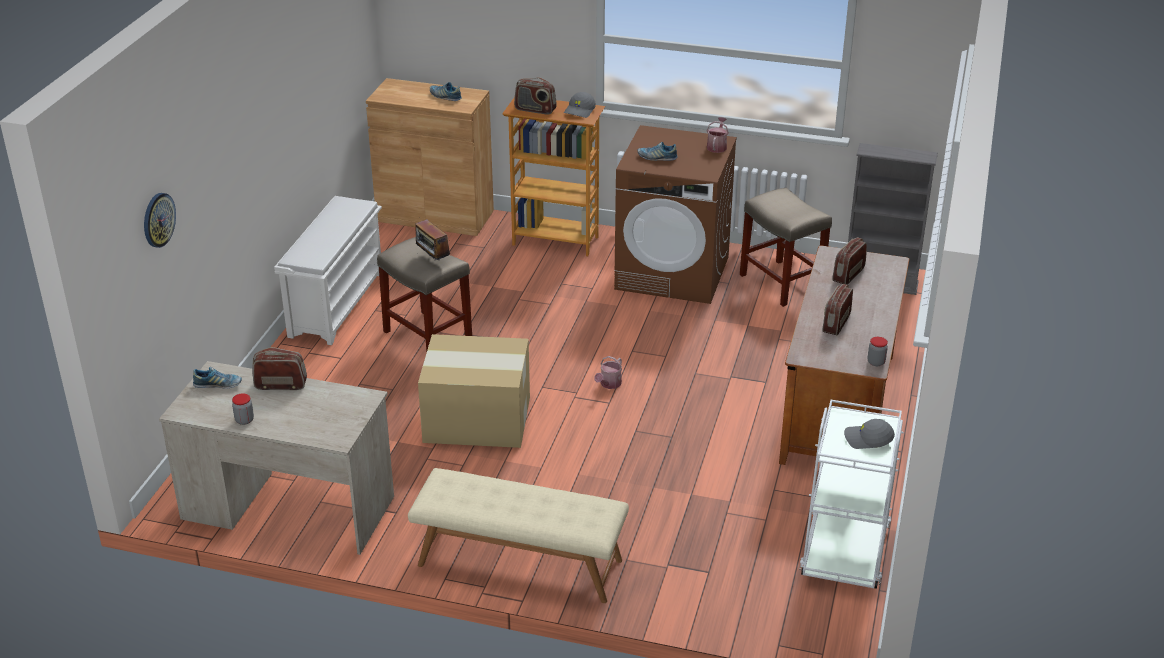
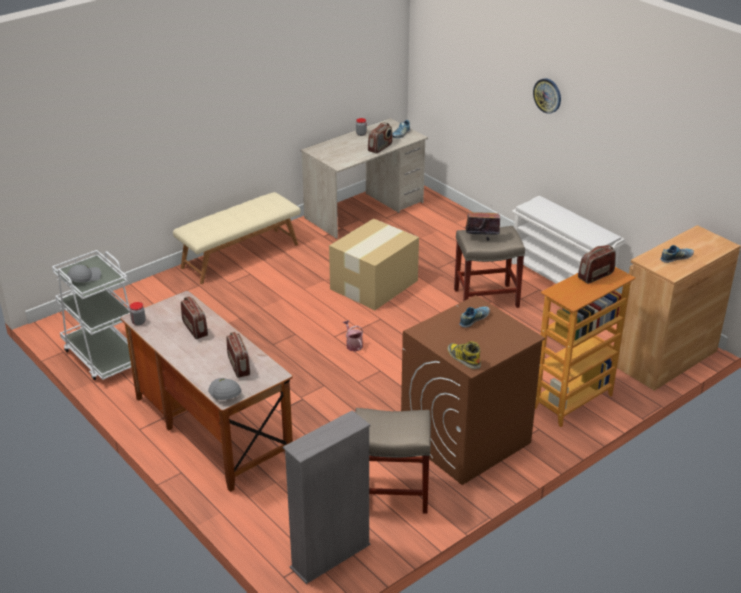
camera: 125 degrees right, 0 degrees up
(158, 220) = (462, 55): wall clock -> wall clock (547, 95)
(580, 111) = (573, 295): grey cap -> grey cap (224, 393)
(717, 146) = (463, 358): watering can -> boot

